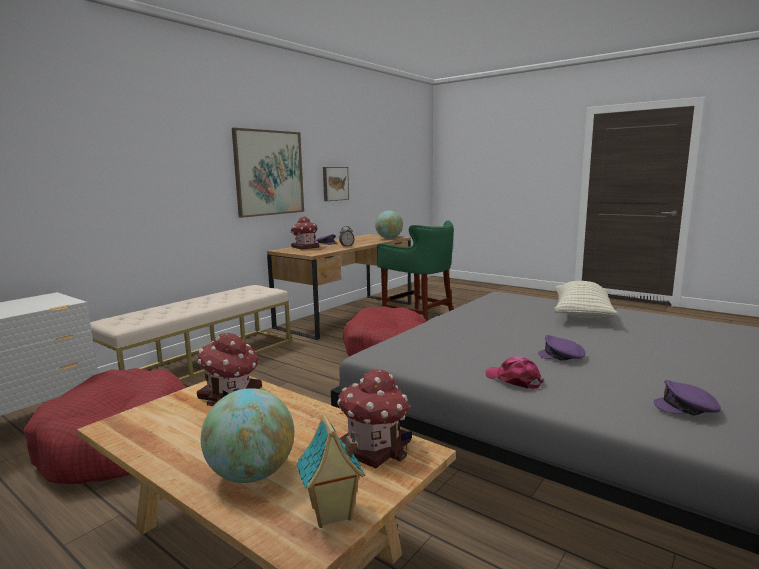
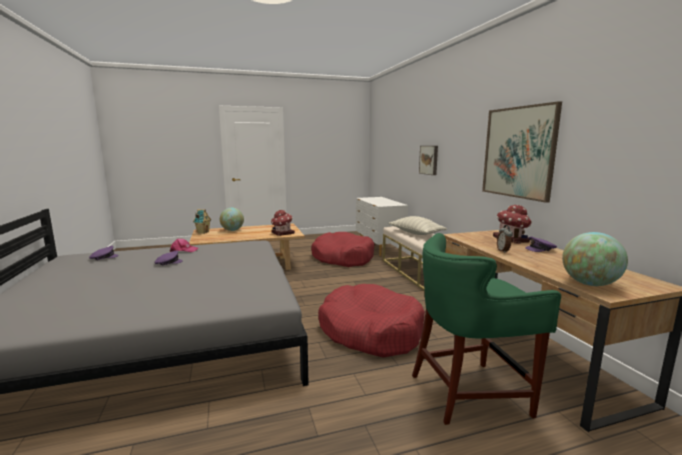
camera: 125 degrees right, 0 degrees up
(334, 183) = (619, 173): picture -> picture (429, 160)
(374, 446) = (213, 238): toy house -> none
(581, 313) = (173, 301): pillow -> pillow (416, 233)

